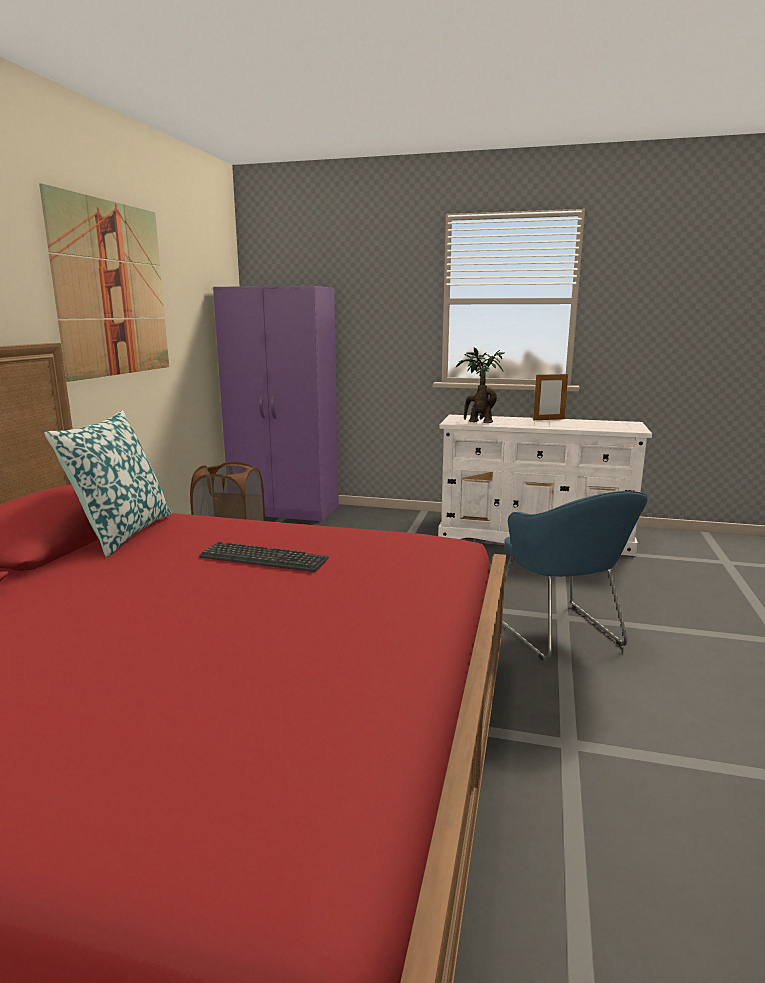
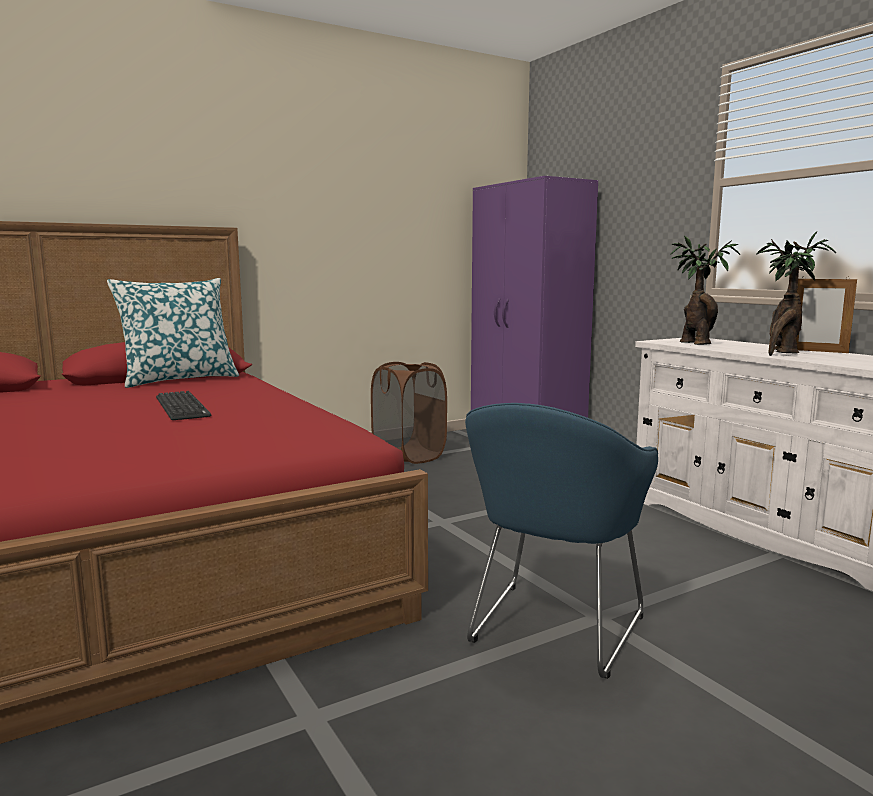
camera: 45 degrees right, 5 degrees down
(113, 289) = (324, 187): picture -> none
(543, 424) = (783, 353): none -> potted plant

